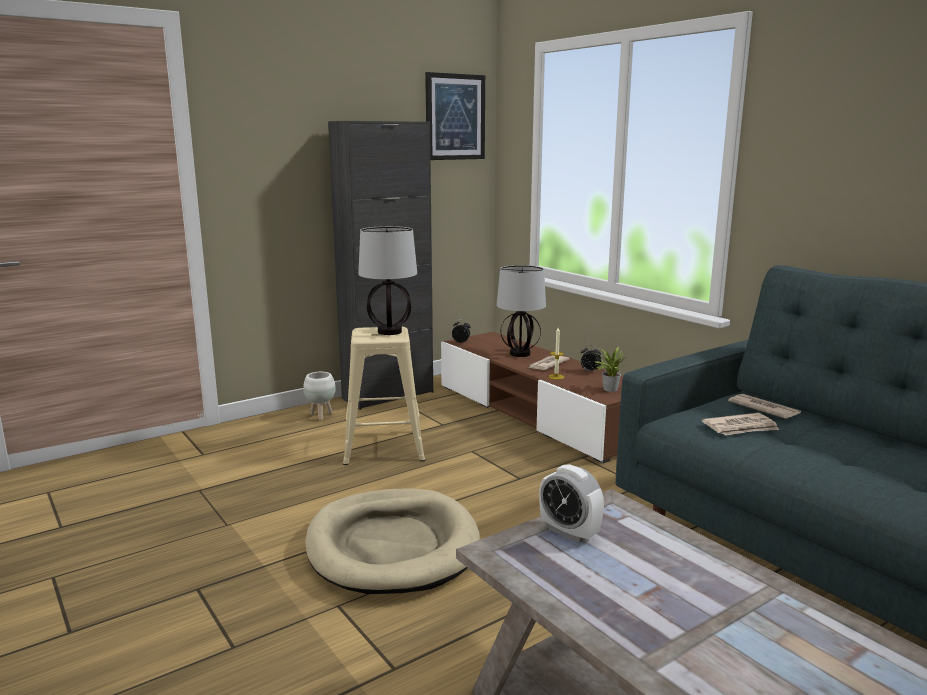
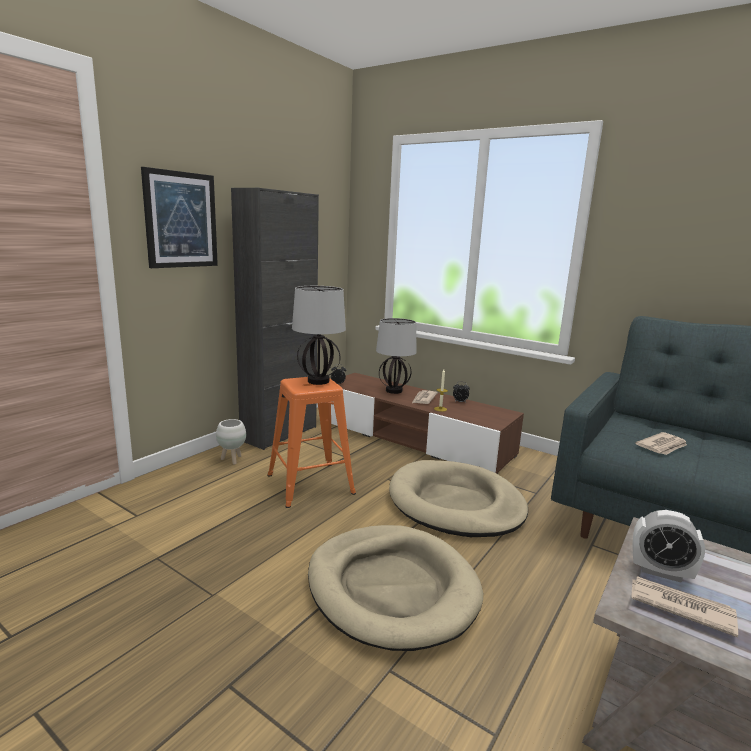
camera: 20 degrees left, 0 degrees up
(384, 446) = (311, 483): beige stool -> orange stool
(455, 117) = (323, 193): picture -> picture (181, 220)
(529, 483) = (455, 503): none -> beige dog bed
(608, 389) = (488, 416): potted plant -> none
(763, 409) = (654, 428): newspaper -> newspaper (680, 606)

